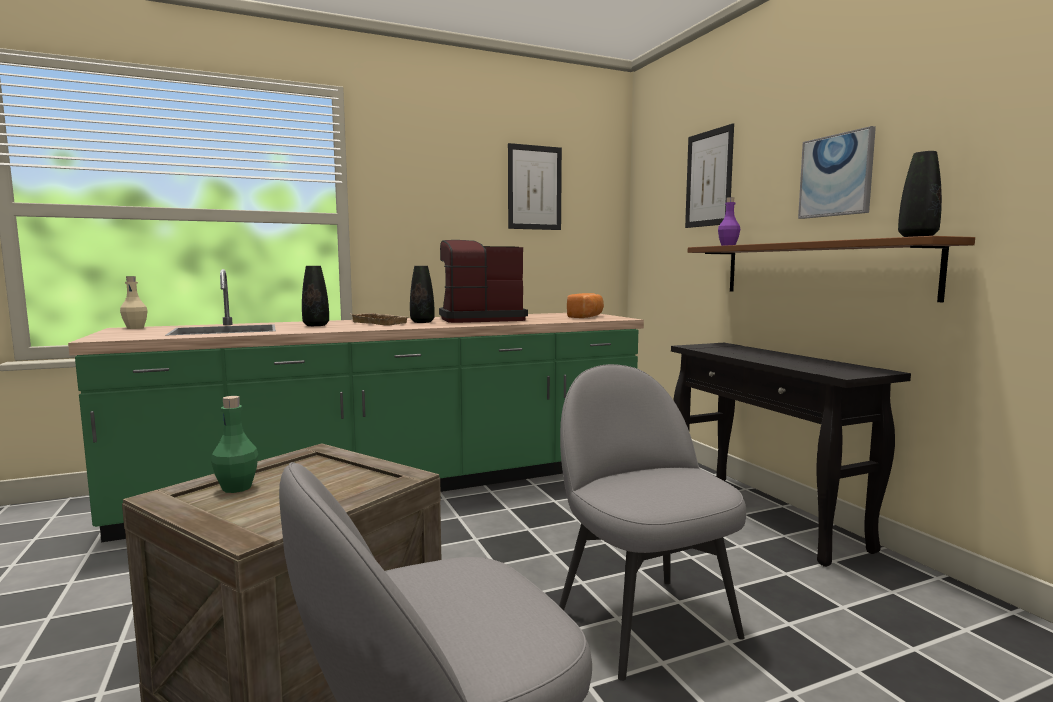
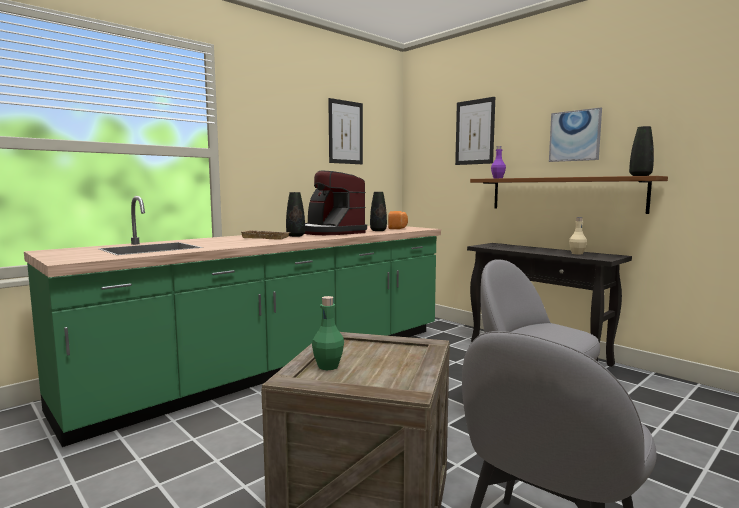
camera: 20 degrees left, 0 degrees up
(135, 328) = (57, 250): beige bottle -> beige bottle (577, 253)
(316, 325) = (220, 241): black vase -> black vase (378, 230)
(479, 319) = (331, 232): coffee machine -> coffee machine turned 90 degrees counterclockwise

